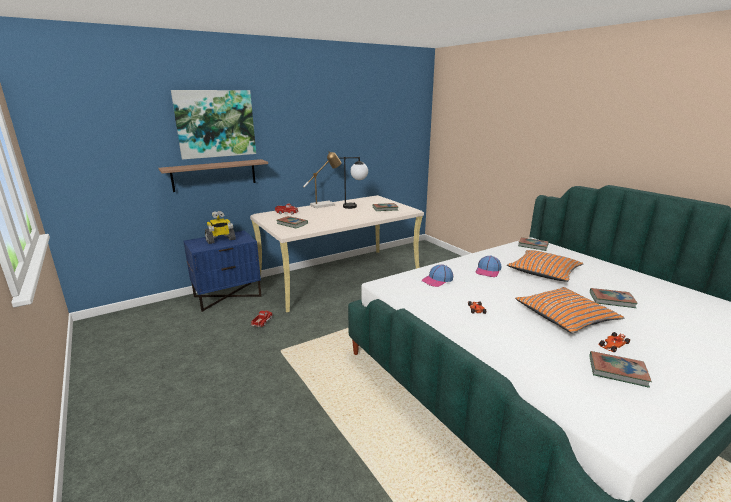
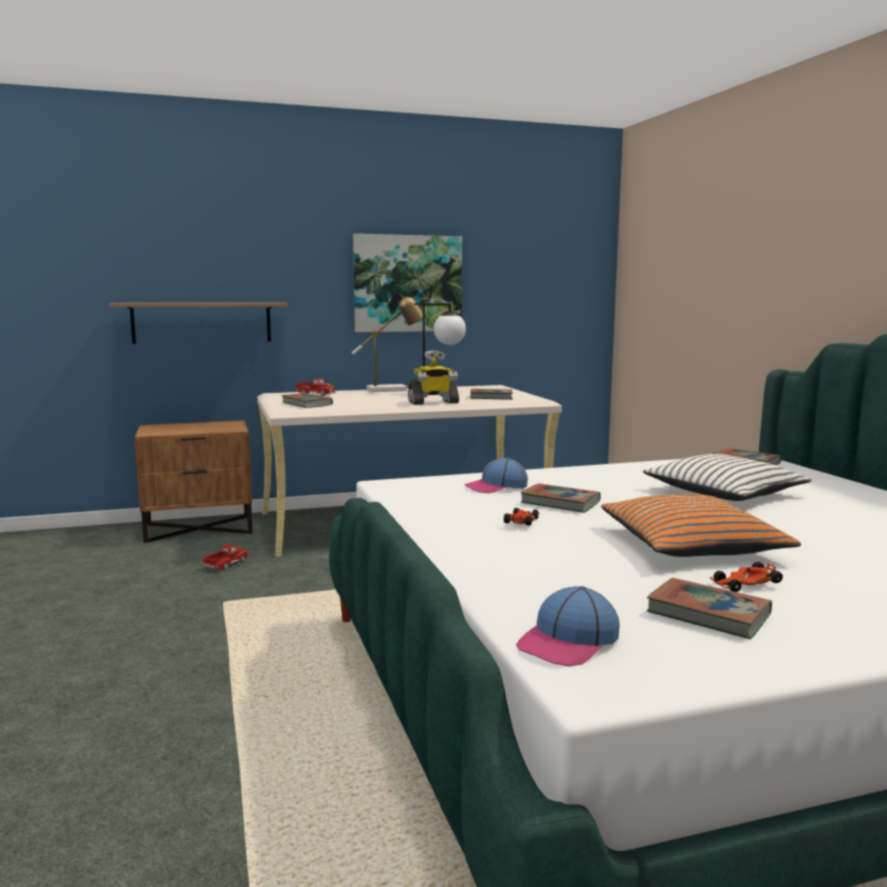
camera: 15 degrees right, 10 degrees down
(215, 124) = (210, 239): picture -> picture (407, 283)
(220, 240) = (194, 427): toy robot -> toy robot (433, 402)
(227, 296) = (199, 528): blue nightstand -> brown nightstand
(488, 271) = (609, 484): cap -> cap (568, 642)
(544, 272) = (724, 492): orange pillow -> white pillow
(611, 300) = (825, 534): book -> book (560, 503)

